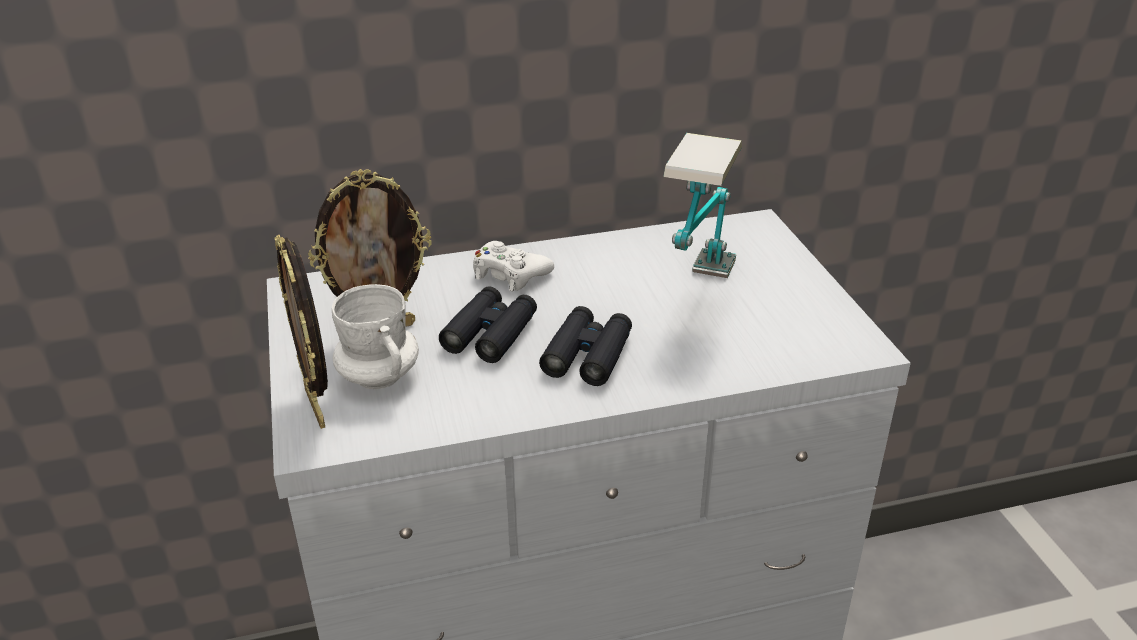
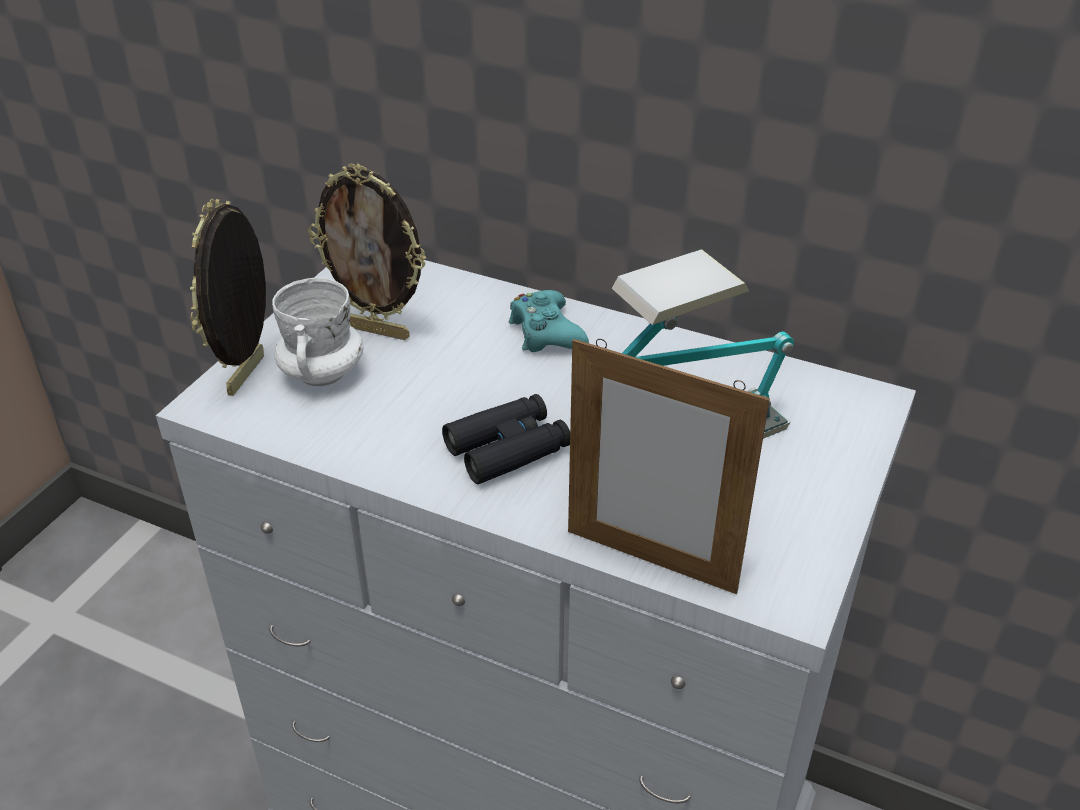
camera: 40 degrees right, 5 degrees up
(490, 333) = (455, 382): black binoculars -> none
(509, 274) = (546, 332): white game controller -> turquoise game controller
(764, 370) = (650, 560): none -> picture frame

